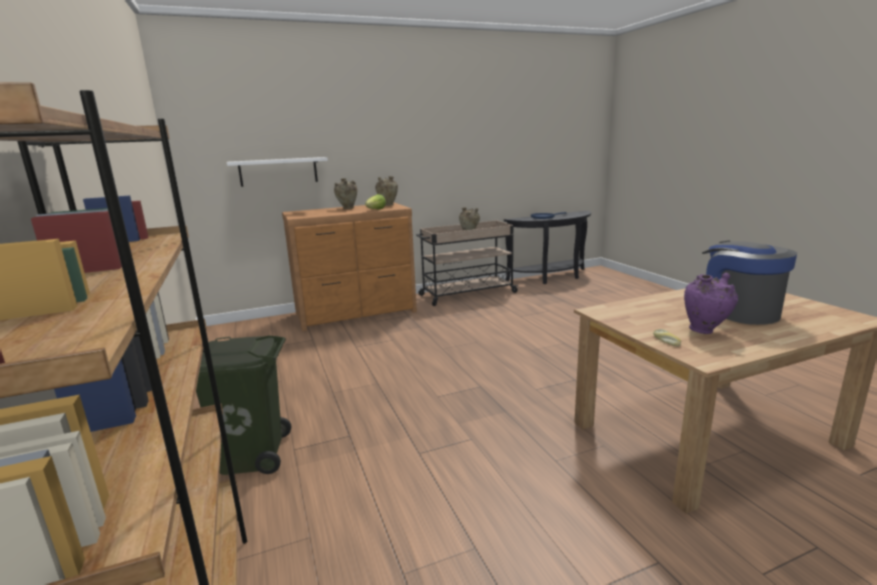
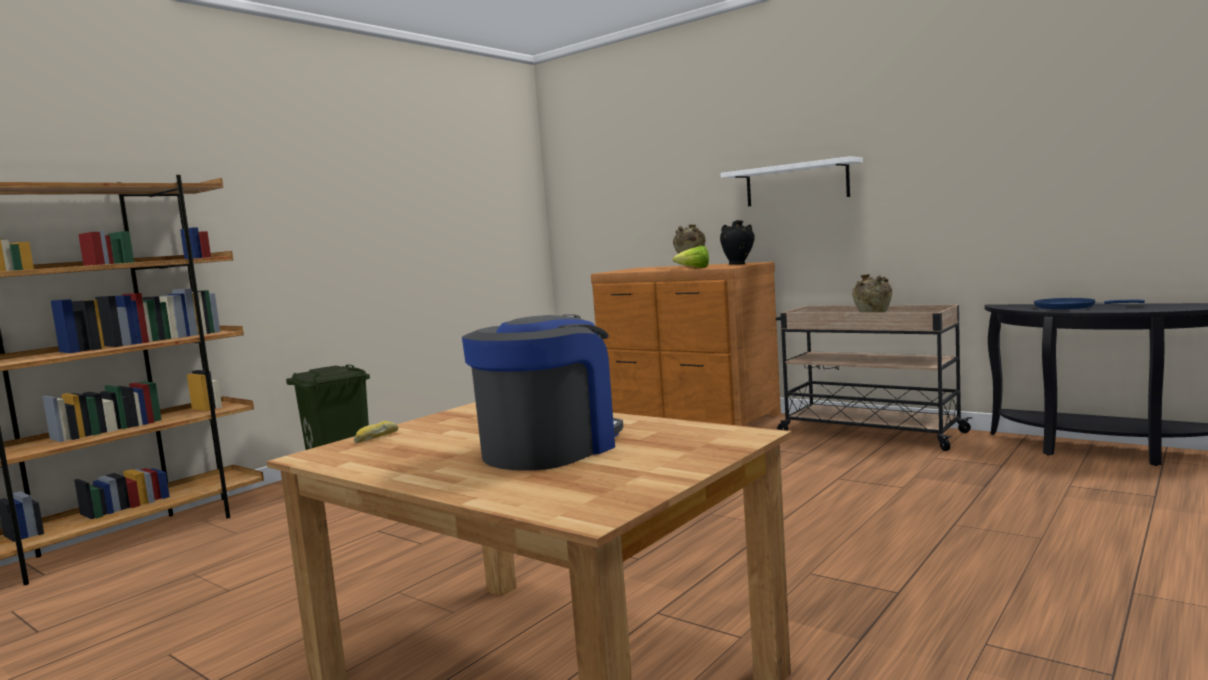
camera: 60 degrees right, 10 degrees down
(278, 171) = (637, 217): white shelf -> white shelf (796, 183)
(388, 205) = (738, 264): beige vase -> black vase
(705, 331) = (430, 446): purple vase -> none

